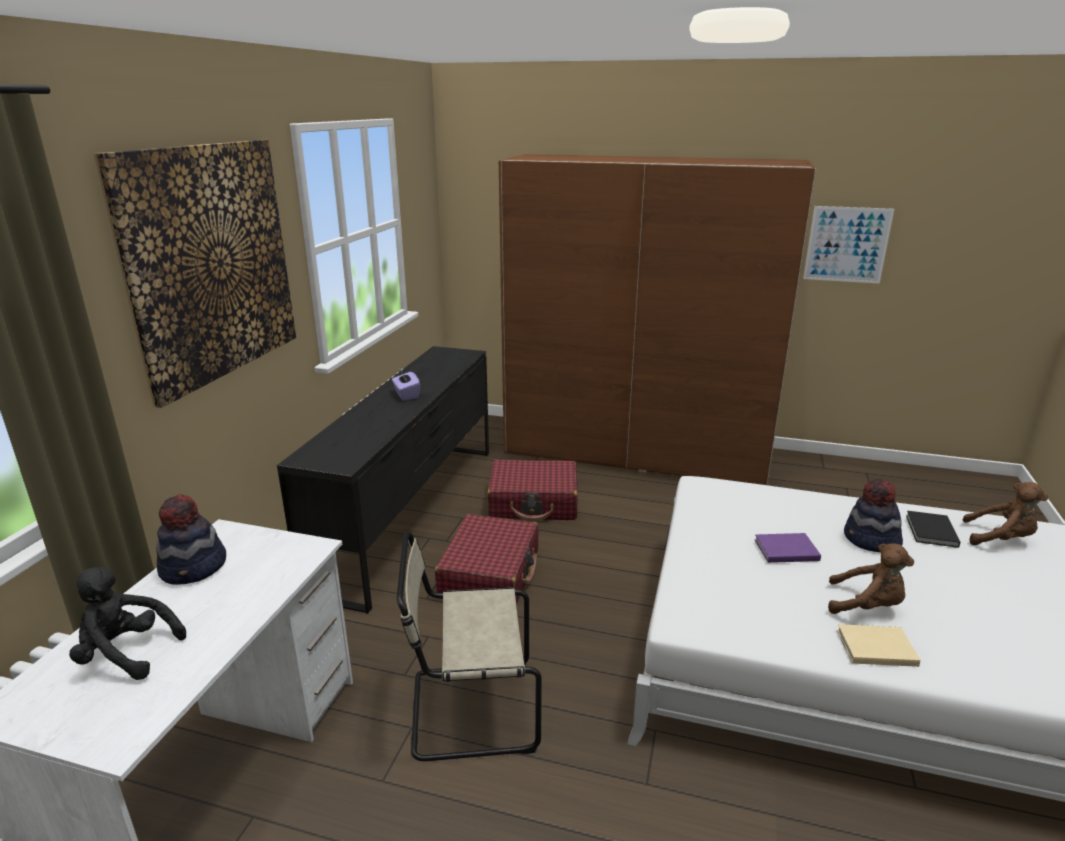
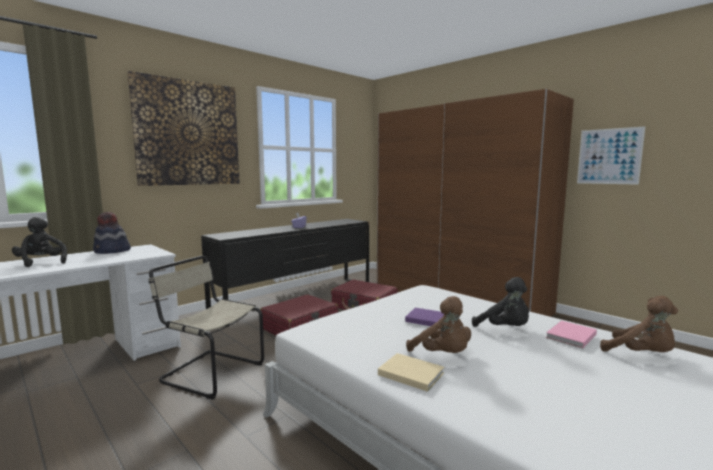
camera: 30 degrees right, 15 degrees down
(871, 540) = (505, 329): hat -> black plush toy
(930, 531) = (570, 336): black book -> pink book

